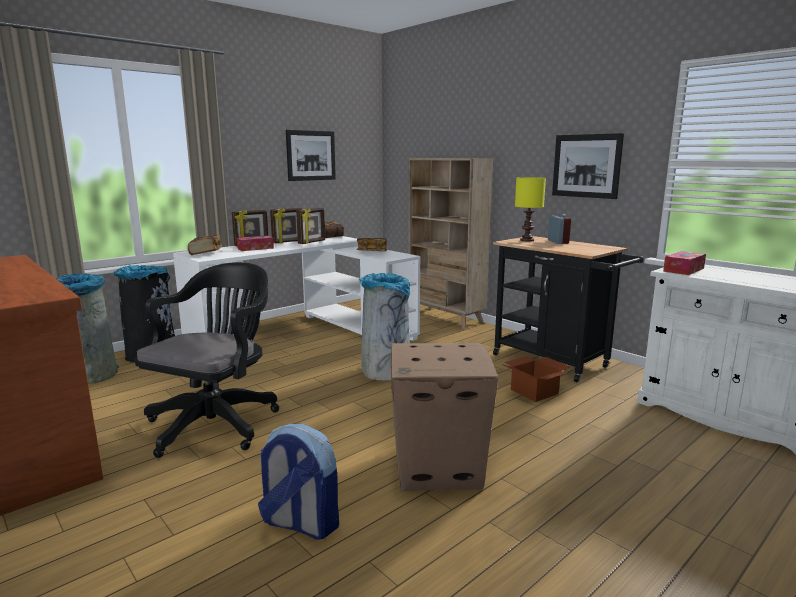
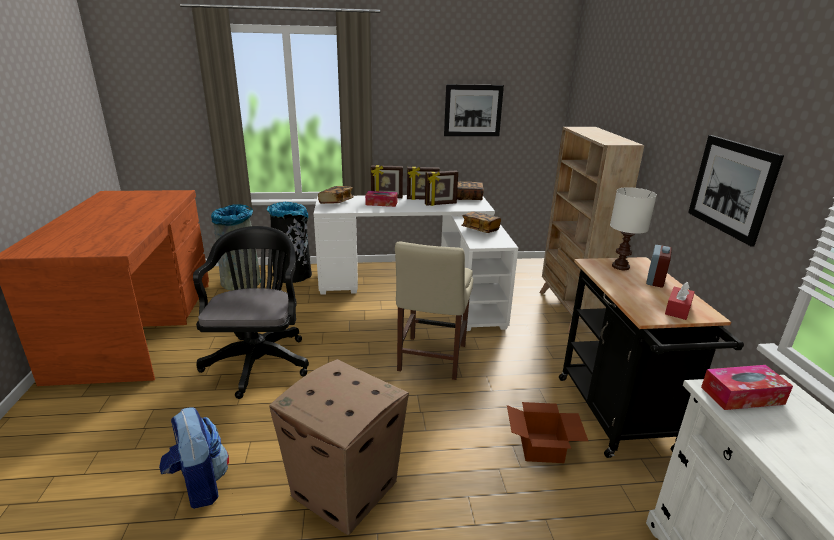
camera: 35 degrees right, 10 degrees up
(217, 422) = (259, 360): black office chair -> black office chair turned 60 degrees counterclockwise
(385, 372) = (431, 359): grey trash can -> beige chair
(526, 240) = (620, 266): yellow table lamp -> white table lamp
(595, 248) = (678, 309): none -> red tissue box

